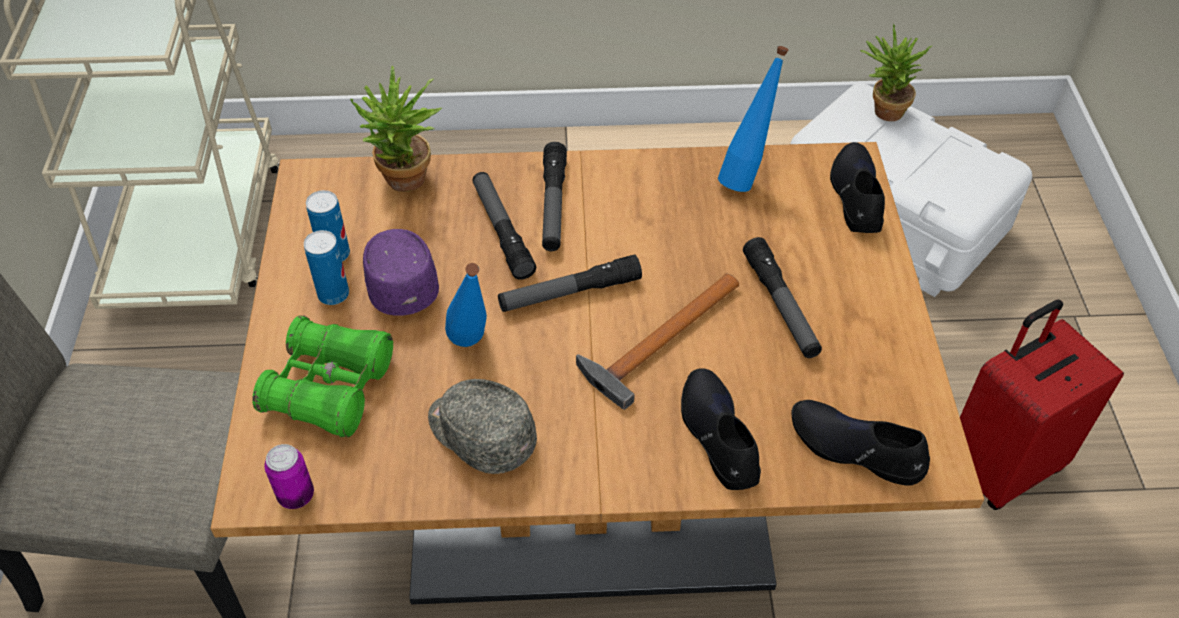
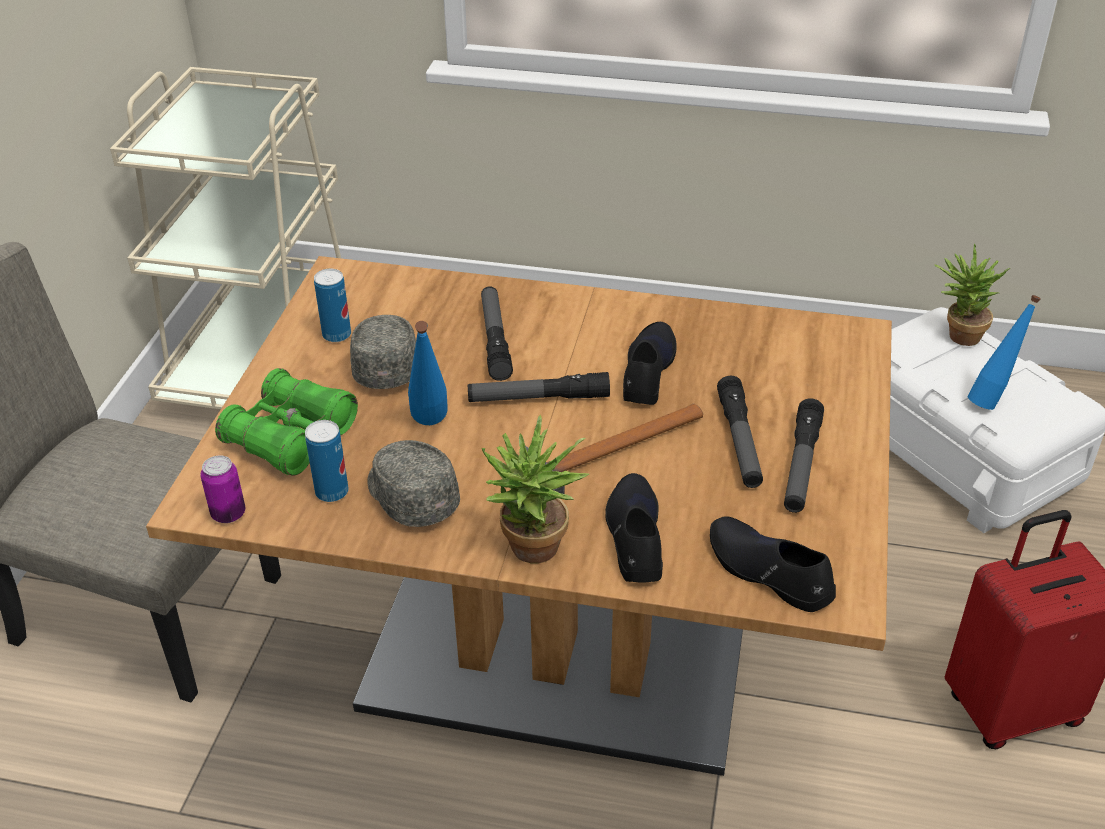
camera: 15 degrees right, 10 degrees down
(333, 294) = (323, 365): can -> can (332, 492)
(400, 281) = (386, 364): purple cap -> grey cap
(405, 184) = (421, 290): potted plant -> potted plant (532, 554)
(553, 204) = (551, 326): flashlight -> flashlight (801, 464)
(746, 176) = (747, 330): blue bottle -> blue bottle (991, 399)
(856, 195) = (852, 361): black shoe -> black shoe (647, 371)

